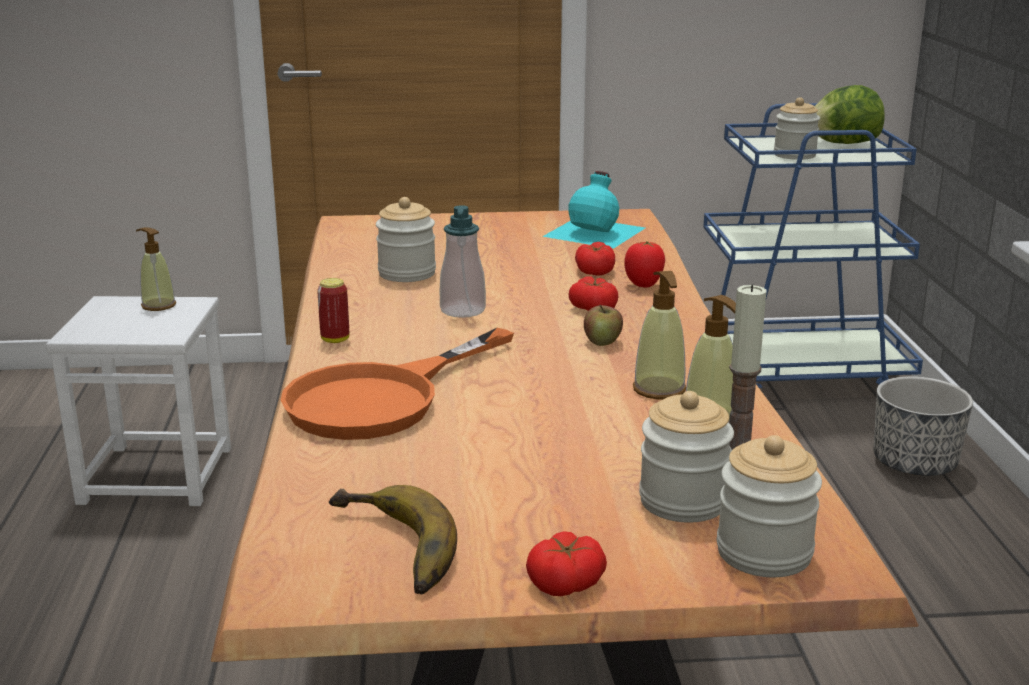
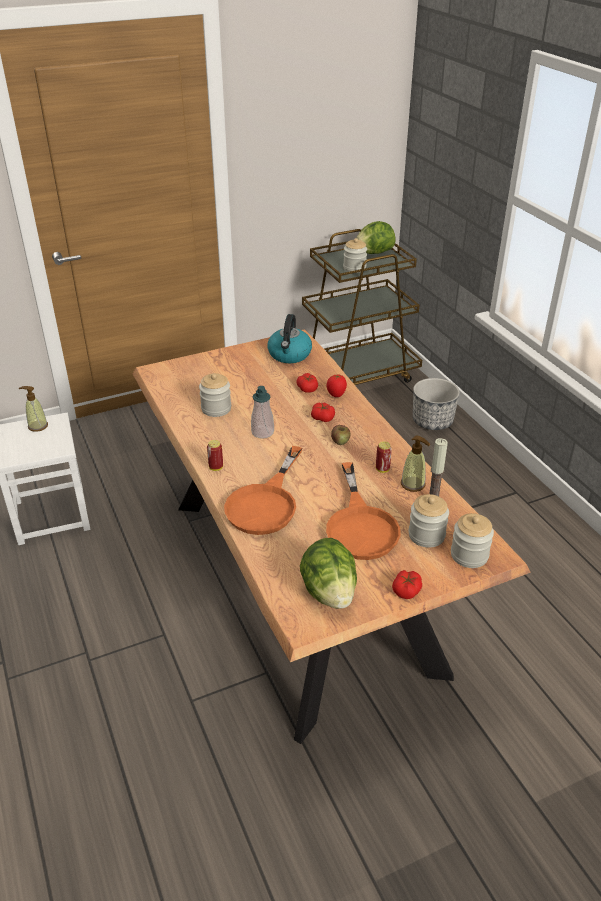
camera: 20 degrees left, 15 degrees up
(388, 550) = (329, 592): banana -> lettuce
(546, 460) = (360, 525): none -> orange frying pan
(596, 231) = (289, 355): turquoise bottle -> kettle
(659, 390) = (382, 469): soap dispenser -> can
(794, 376) = (357, 375): blue cart -> brown cart

